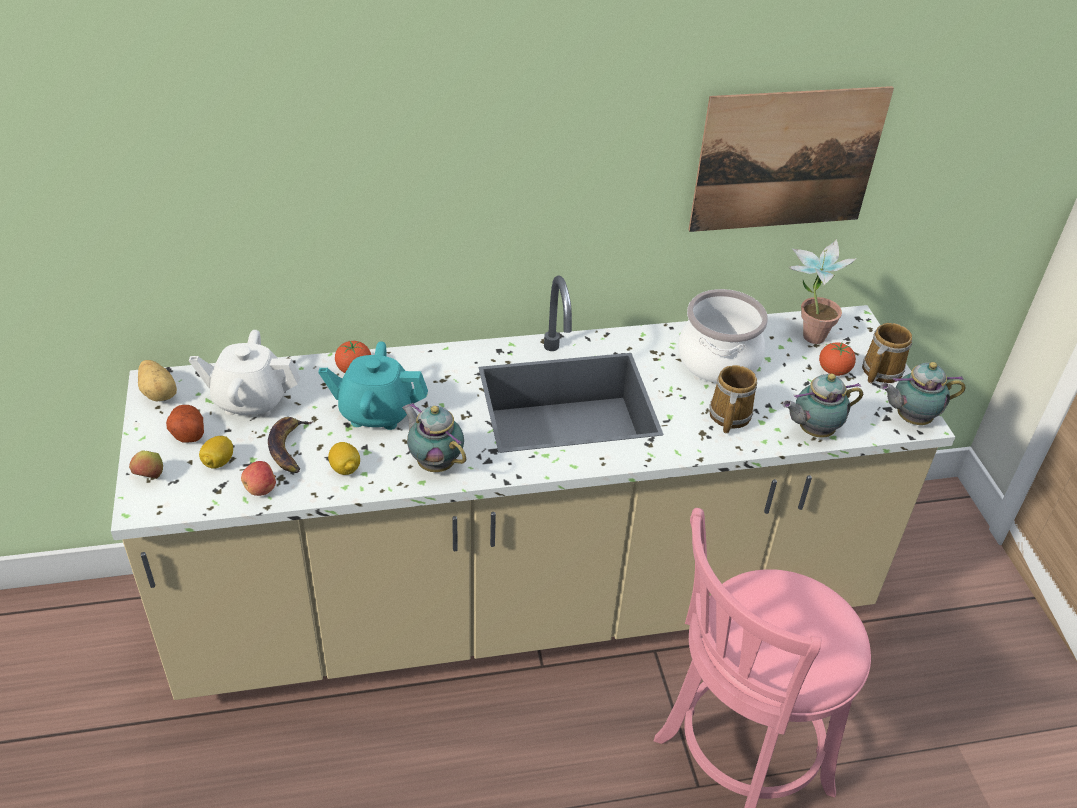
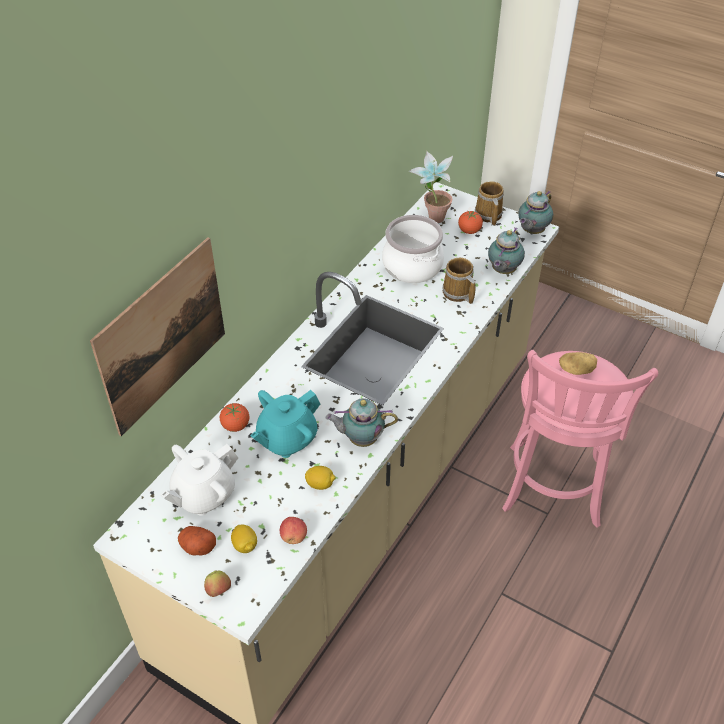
camera: 45 degrees left, 5 degrees up
(159, 393) = (139, 540): potato -> potato (576, 370)
(289, 447) = (271, 501): banana -> none
(787, 160) = (391, 117): picture -> picture (163, 336)

